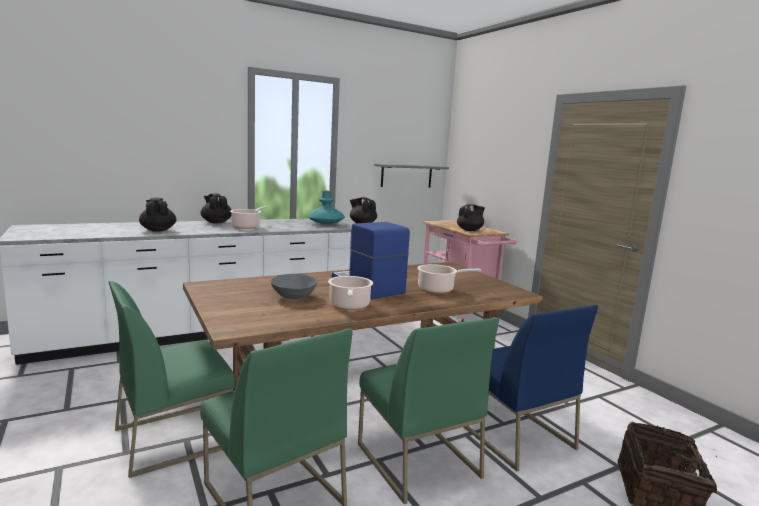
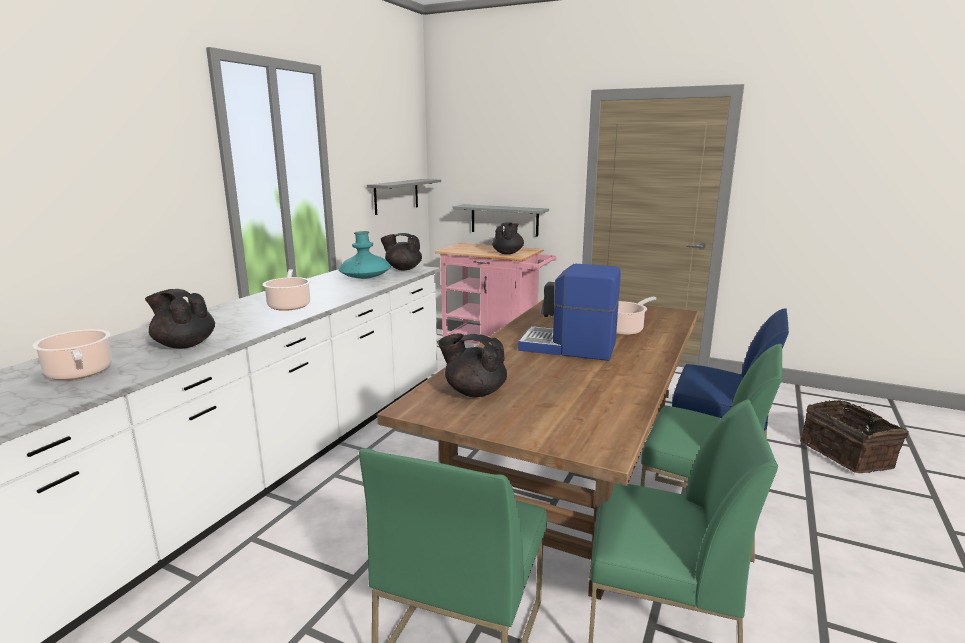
camera: 35 degrees left, 5 degrees up
(216, 222) = (226, 309): black teapot -> black teapot (474, 392)
(293, 296) = (542, 384): grey bowl -> none
(349, 306) = (614, 375): cooking pot -> cooking pot (80, 373)
(488, 205) = (504, 220): none -> grey shelf

